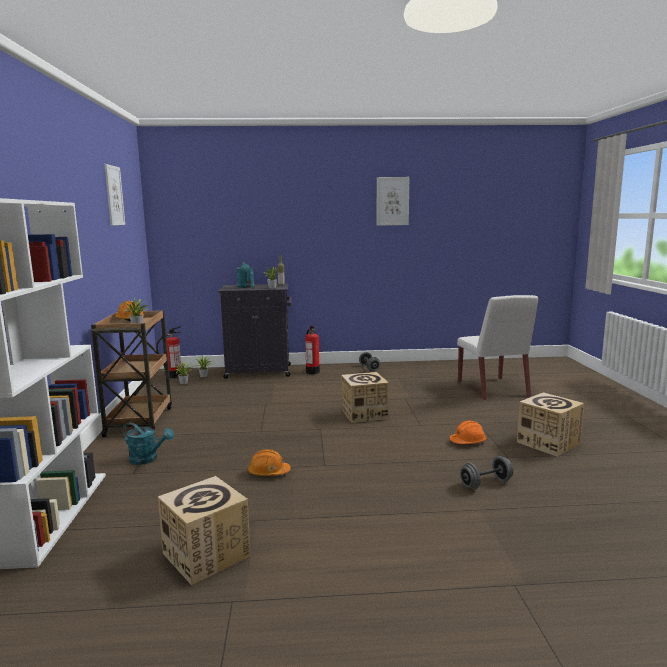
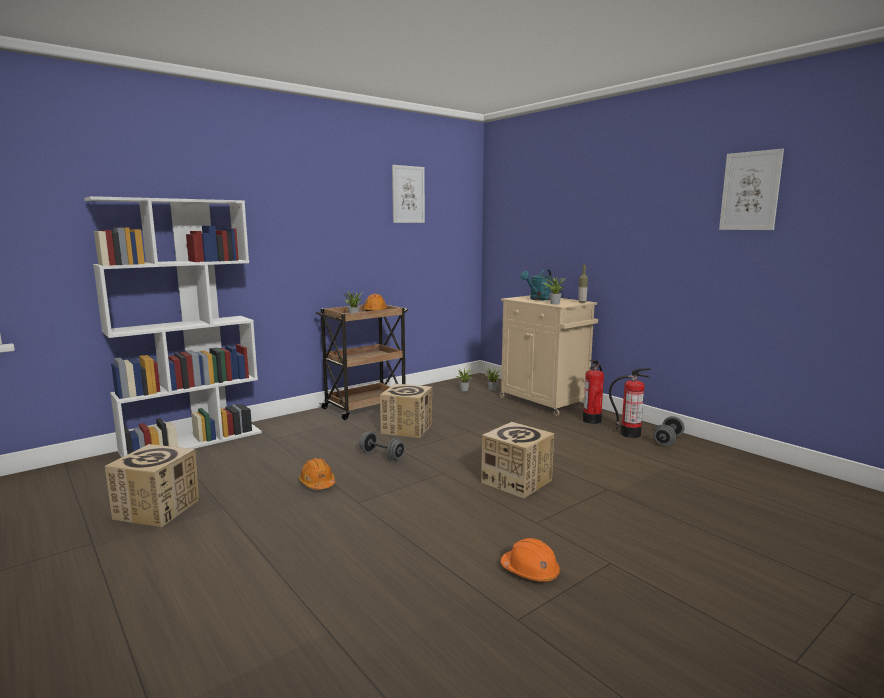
camera: 55 degrees right, 0 degrees up
(148, 459) = (299, 434): turquoise watering can -> none
(174, 376) = (474, 382): fire extinguisher -> fire extinguisher (630, 434)
(260, 371) = (545, 402): black cabinet -> beige cabinet
(485, 483) = (408, 619): grey dumbbell -> grey dumbbell (382, 456)
(493, 389) = (777, 542): white chair -> none
(548, 443) = (627, 650): cardboard box -> cardboard box (407, 429)

